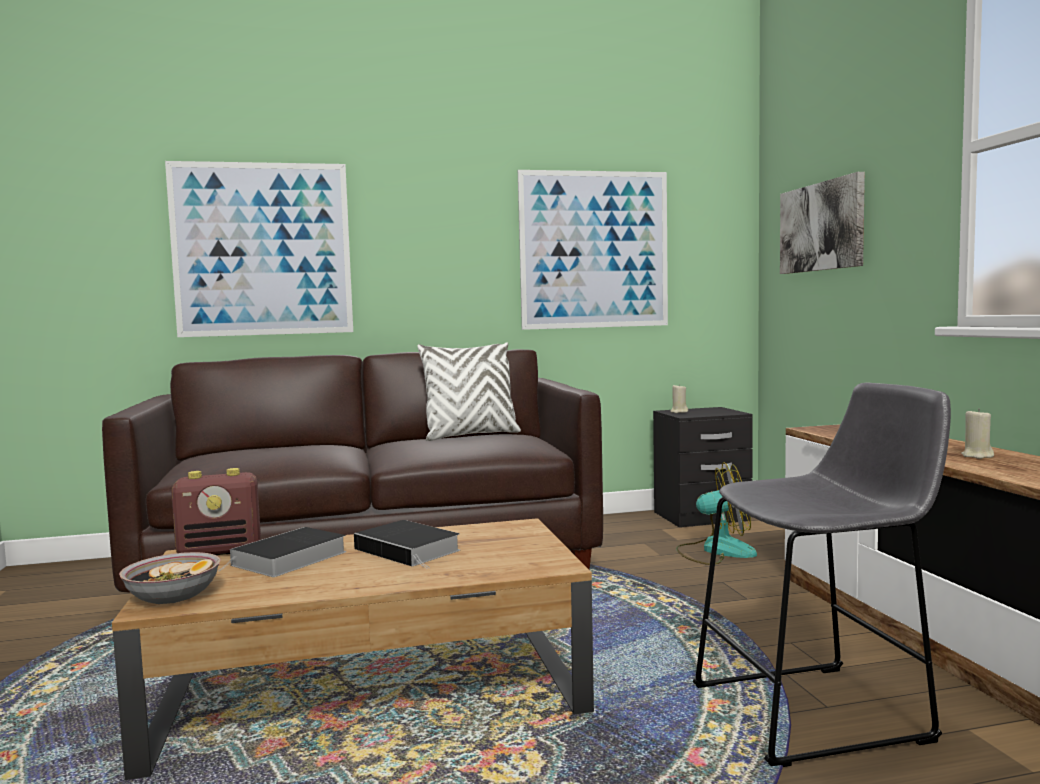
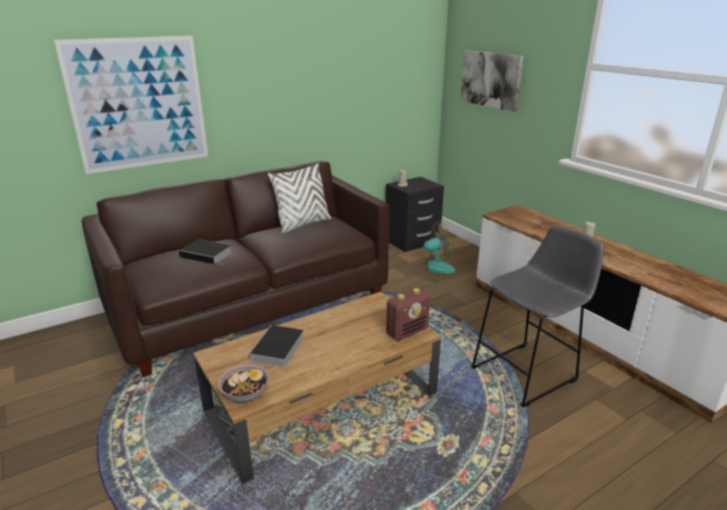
camera: 20 degrees left, 20 degrees up
(220, 551) = (229, 348): radio -> radio (407, 331)
(410, 550) = (337, 331): book -> book (207, 254)
(594, 250) = (354, 86): picture -> none

